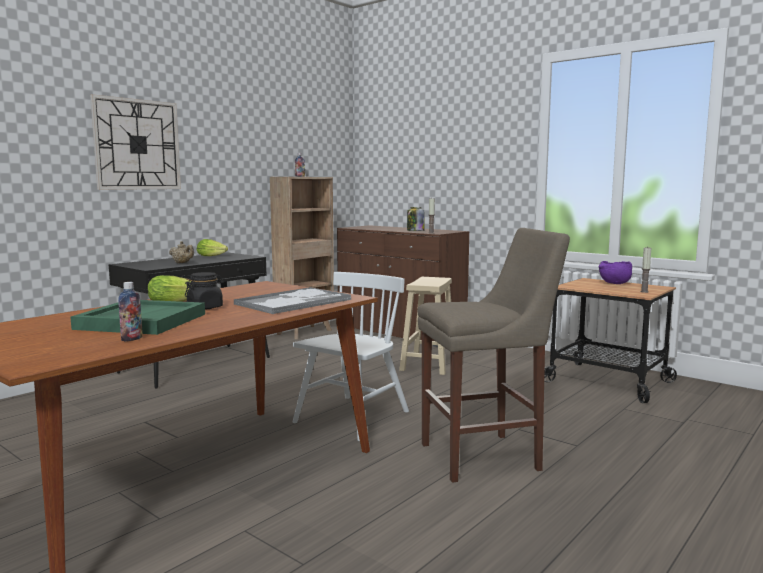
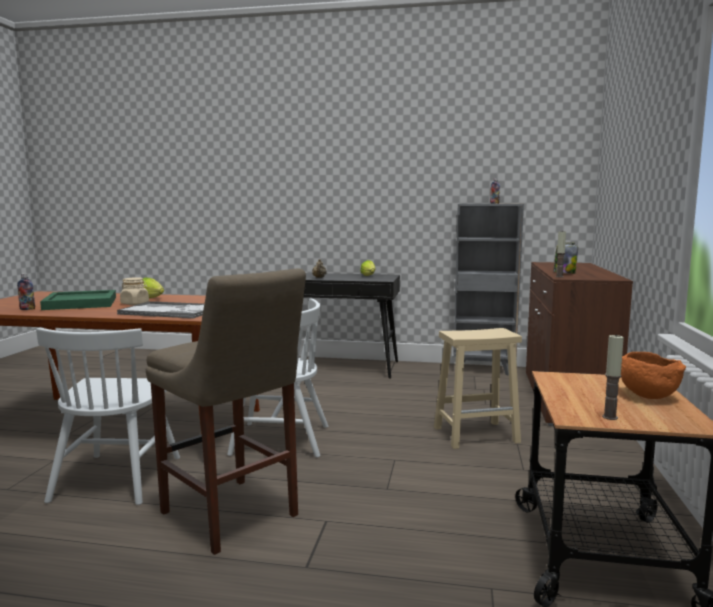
camera: 60 degrees right, 0 degrees up
(137, 144) = (323, 179): wall clock -> none
(205, 307) = (135, 303): black jar -> beige jar
(305, 332) = (483, 370): brown bookcase -> grey bookcase
(350, 496) = (117, 478): none -> white chair
(614, 284) = (646, 396): purple bowl -> orange bowl

